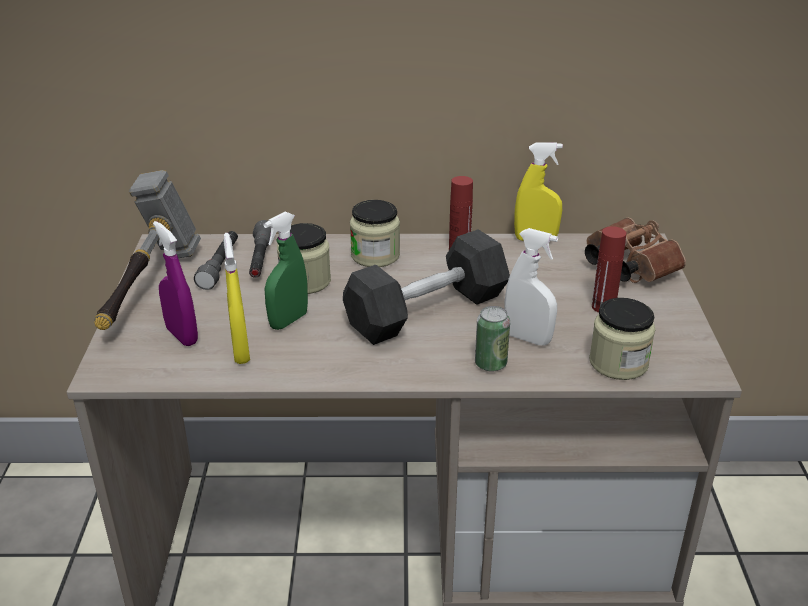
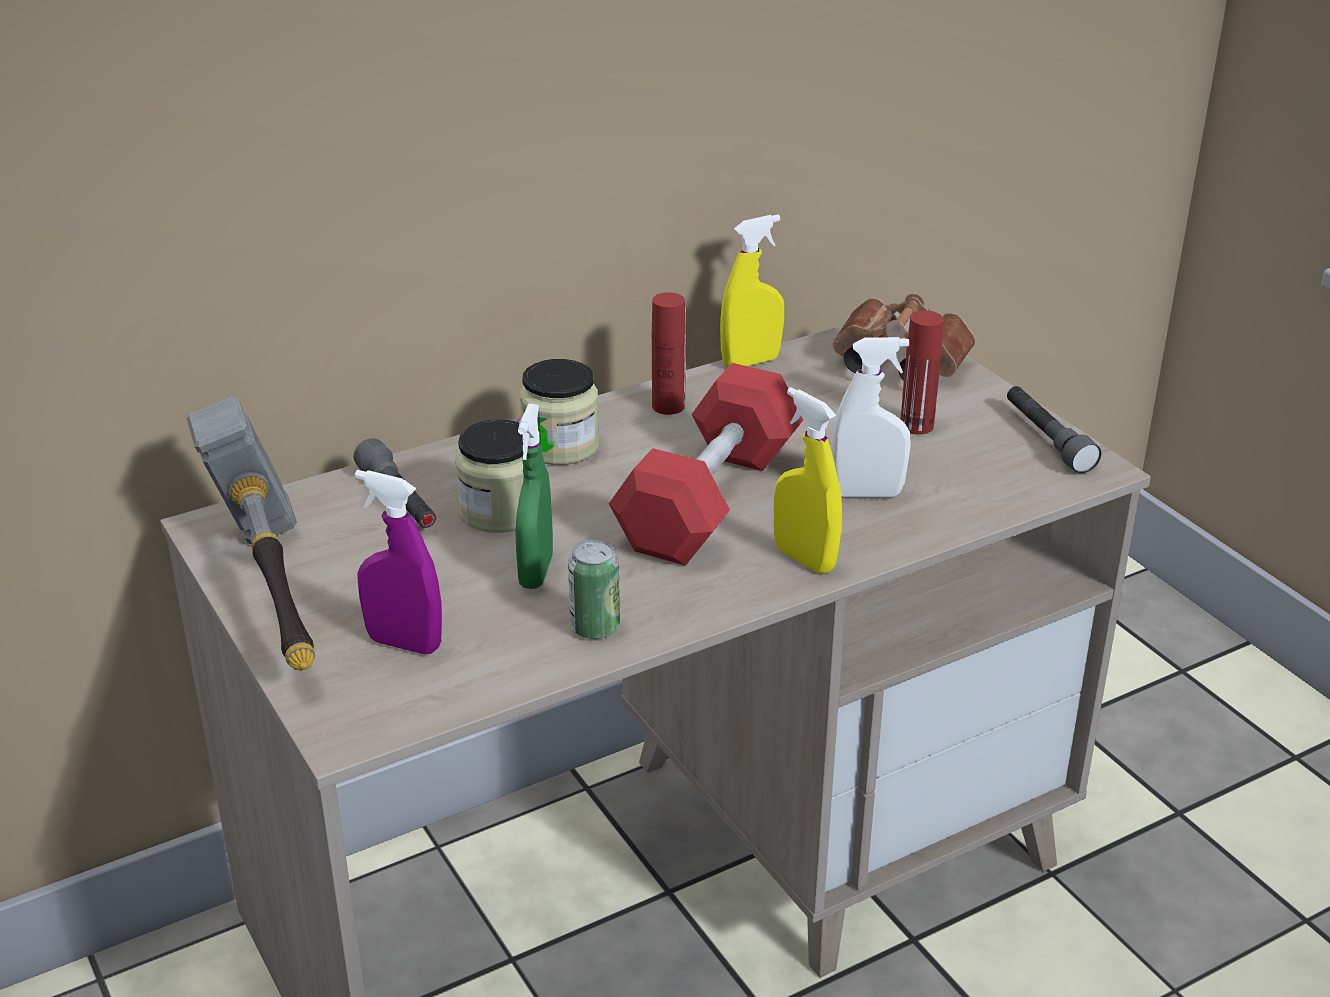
camera: 30 degrees left, 0 degrees up
(220, 266) = (348, 529): grey flashlight -> grey flashlight (1047, 439)
(241, 351) = (515, 635): yellow spray bottle -> yellow spray bottle (804, 559)
(427, 311) = (709, 499): grey dumbbell -> red dumbbell
(490, 364) = (854, 539): can -> can (595, 627)
(618, 363) = (997, 489): jar -> none

